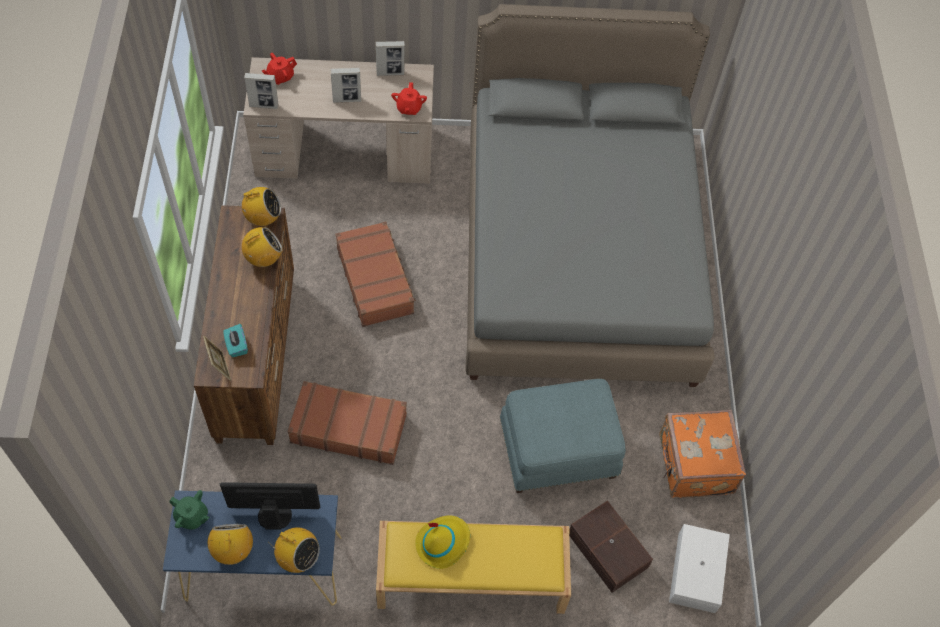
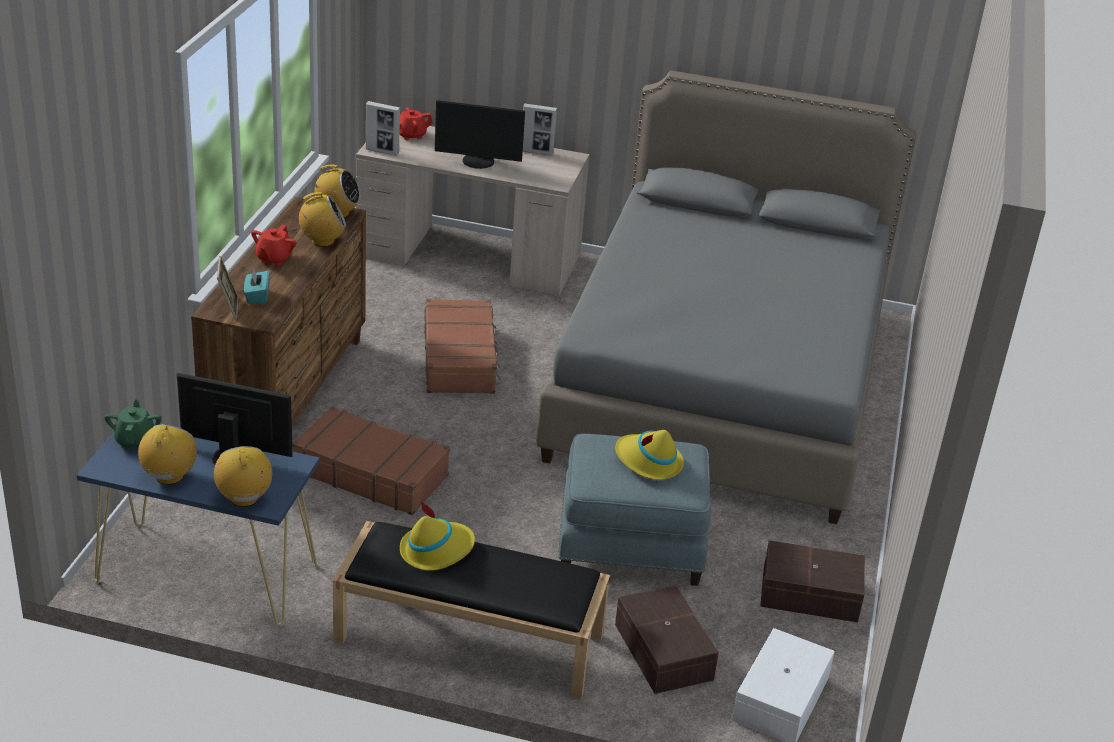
camera: 15 degrees right, 25 degrees down
(192, 517) = (135, 440): green teapot -> green teapot turned 135 degrees counterclockwise
(298, 558) = (244, 498): radio -> radio turned 150 degrees counterclockwise
(347, 100) = (478, 162): picture frame -> monitor
(409, 108) = (546, 179): red teapot -> red teapot (274, 259)
(470, 577) = (467, 638): yellow bench -> black bench
(571, 414) = (648, 461): none -> yellow hat
(693, 465) = (810, 595): orange suitcase -> brown storage box

